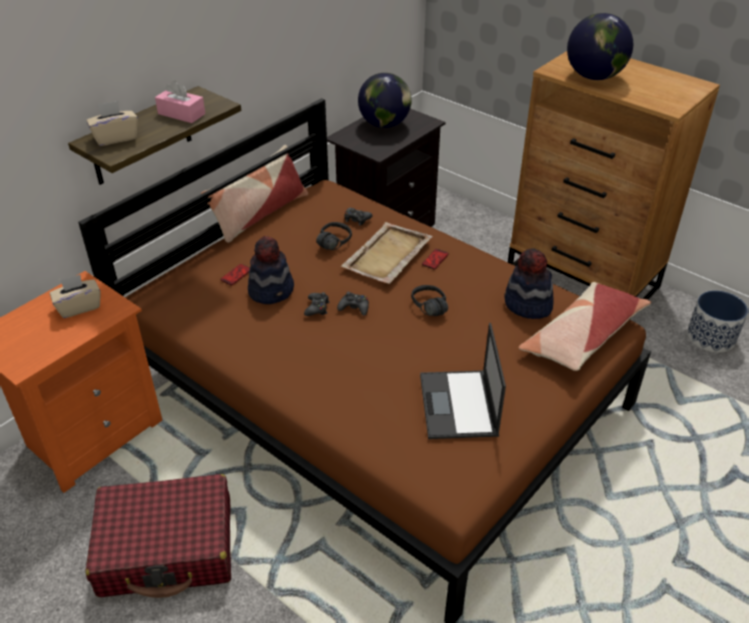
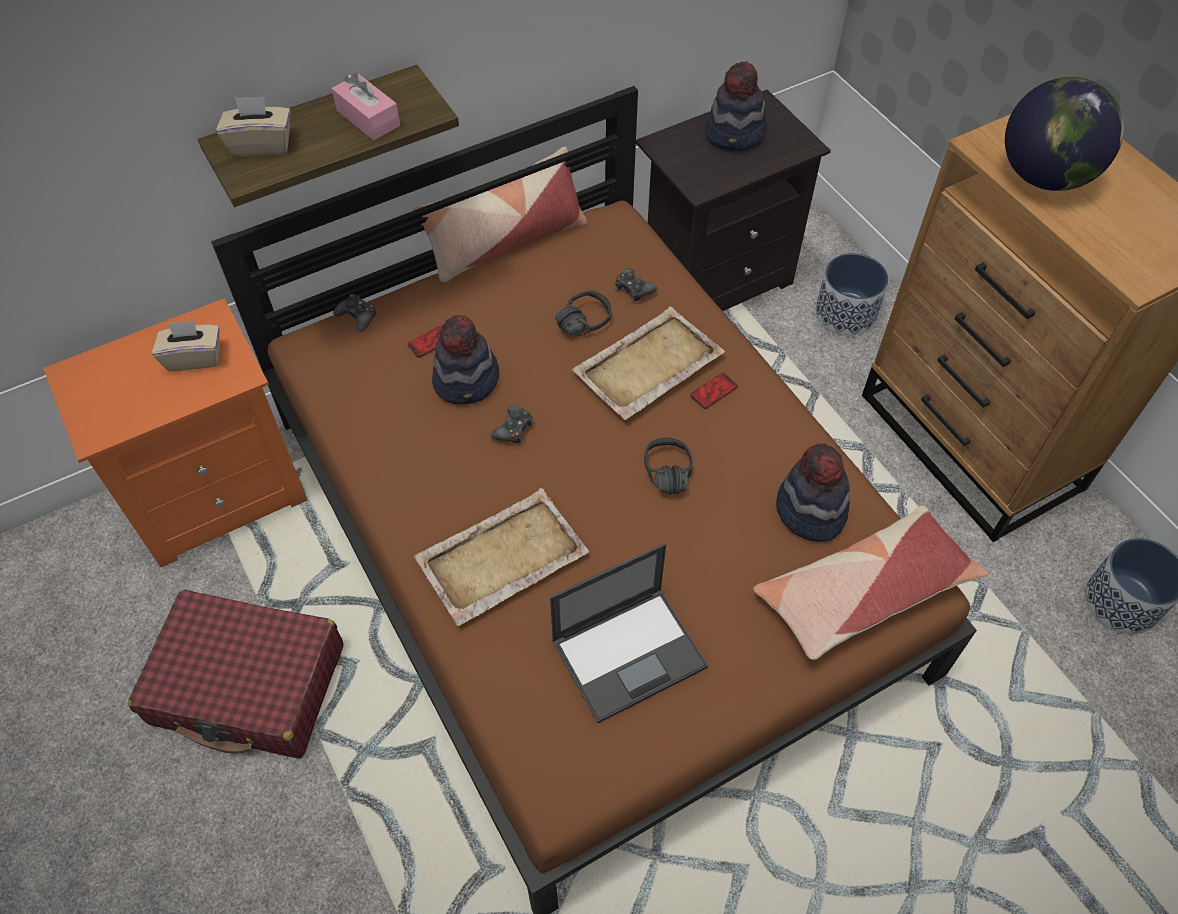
camera: 20 degrees right, 15 degrees up
(345, 378) = (500, 558): none -> beige tray
(354, 307) = (563, 443): black game controller -> black game controller (357, 316)
(384, 124) = (735, 134): globe -> hat
(458, 406) = (630, 652): laptop -> laptop turned 135 degrees counterclockwise
(474, 232) = (845, 313): none -> planter

